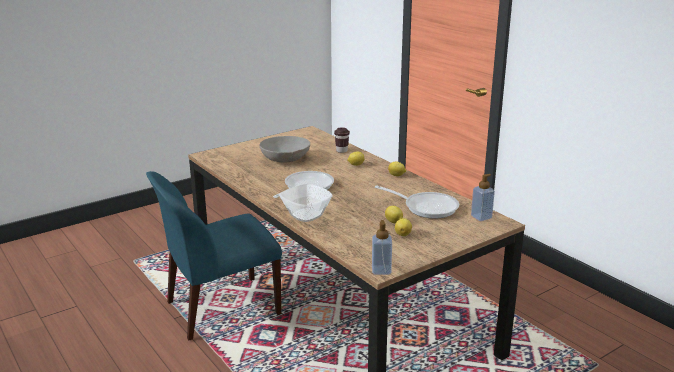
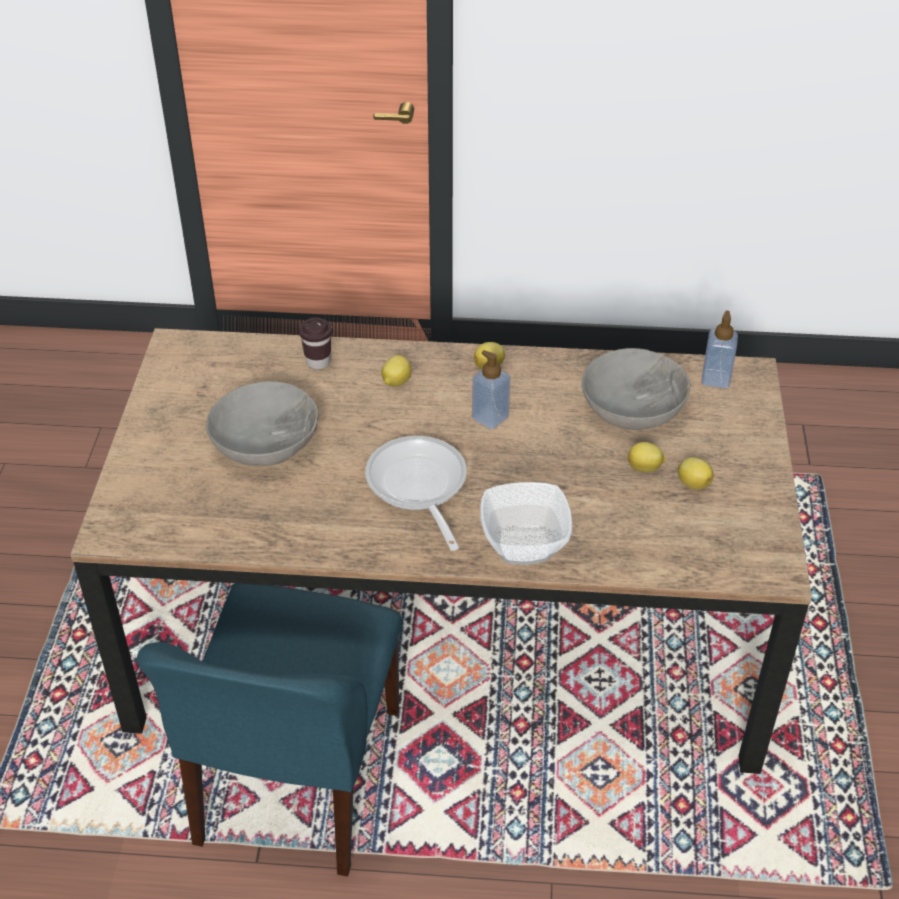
camera: 50 degrees left, 20 degrees up
(381, 270) = (778, 570): soap dispenser -> soap dispenser (490, 418)
(426, 207) = (632, 408): frying pan -> grey bowl

